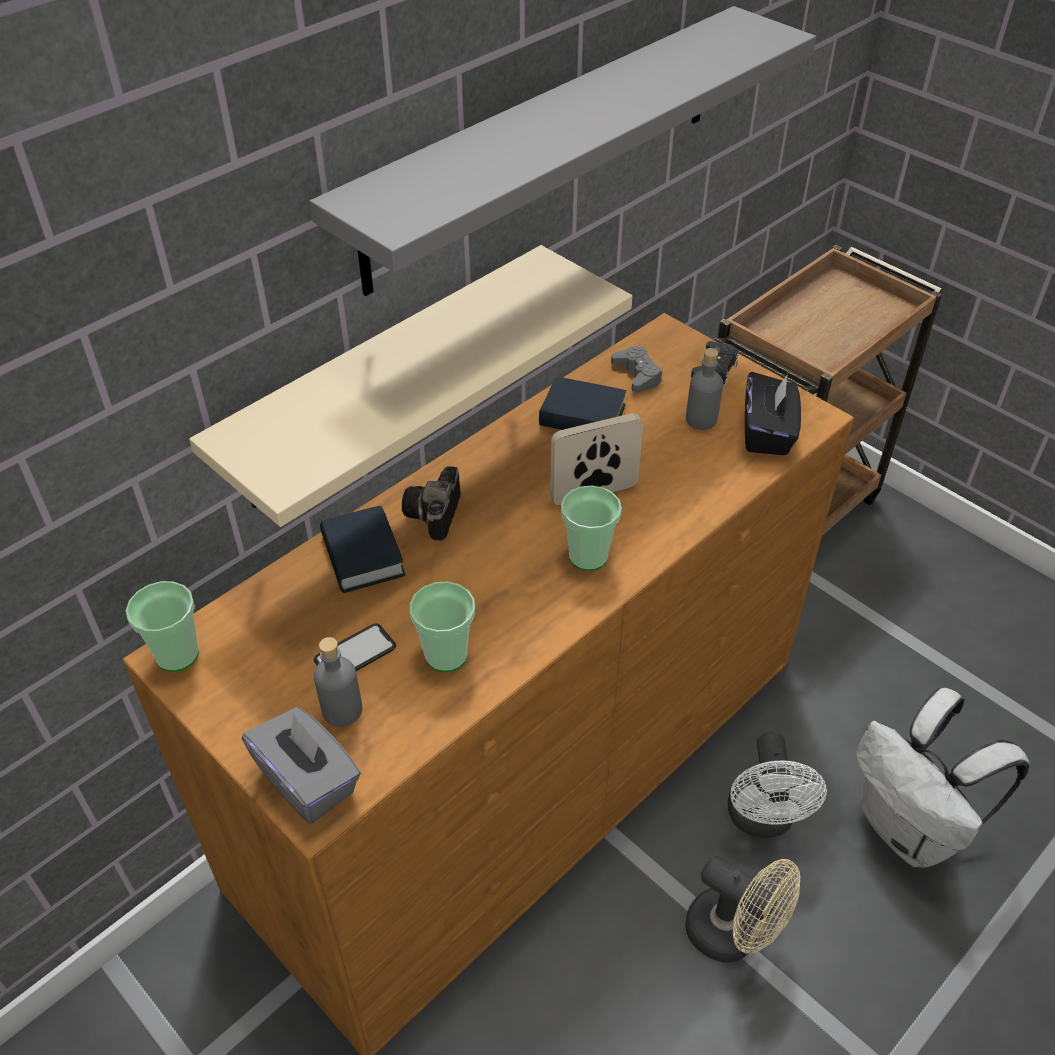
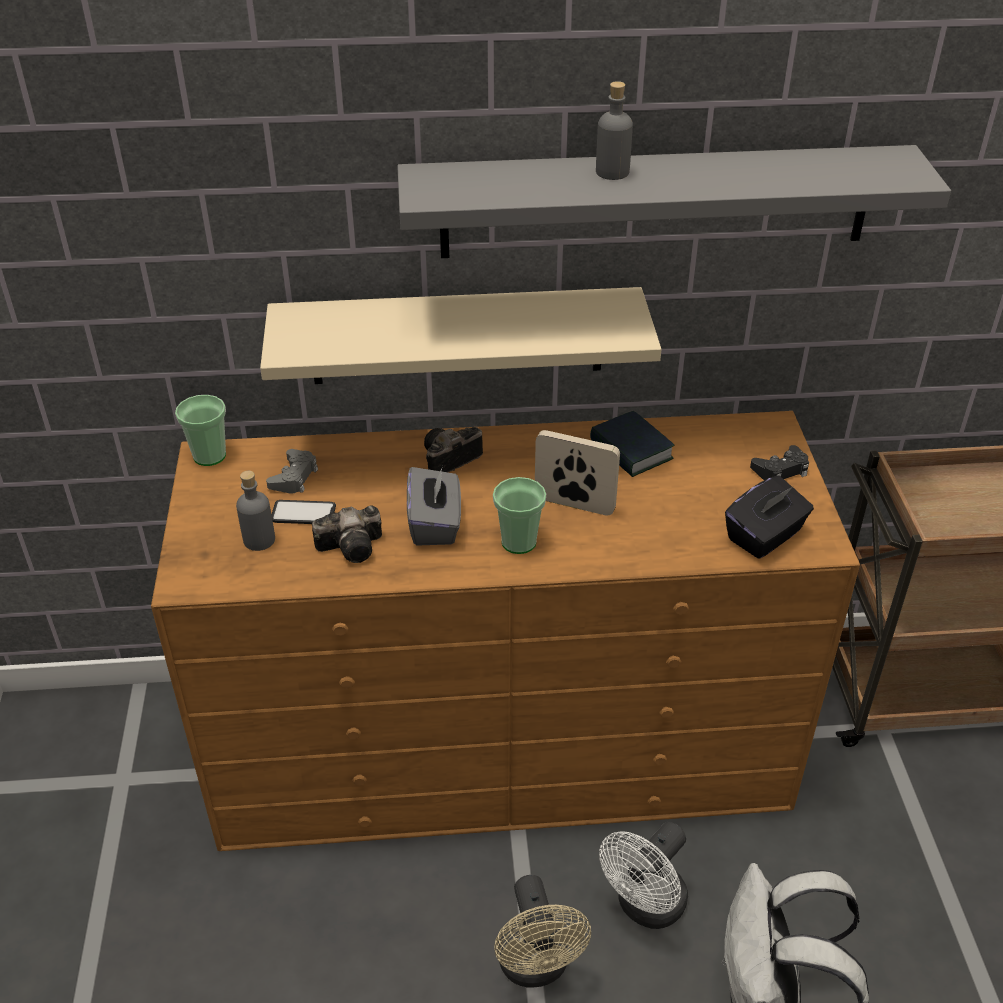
camera: 40 degrees right, 5 degrees down
(308, 781) = (197, 566): grey tissue box -> grey tissue box (435, 524)
(362, 556) = (374, 460): book -> none
(446, 655) = (354, 546): cup -> camera
(637, 375) = (710, 443): grey game controller -> grey game controller (294, 477)
(701, 419) = (722, 499): grey bottle -> grey bottle (612, 172)

